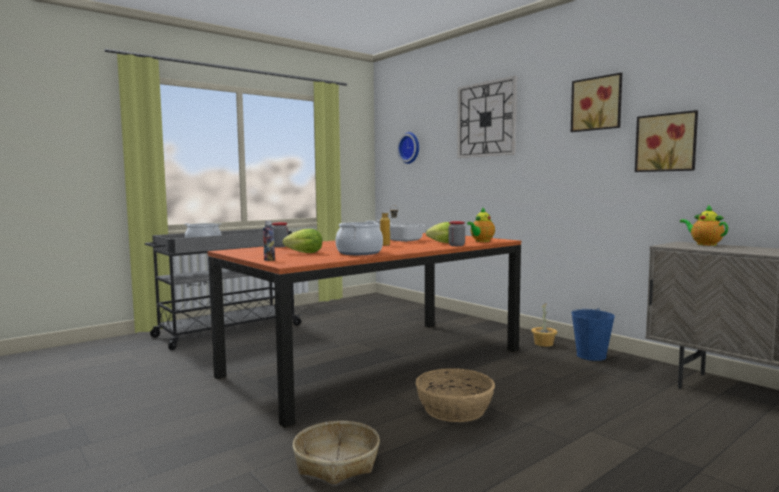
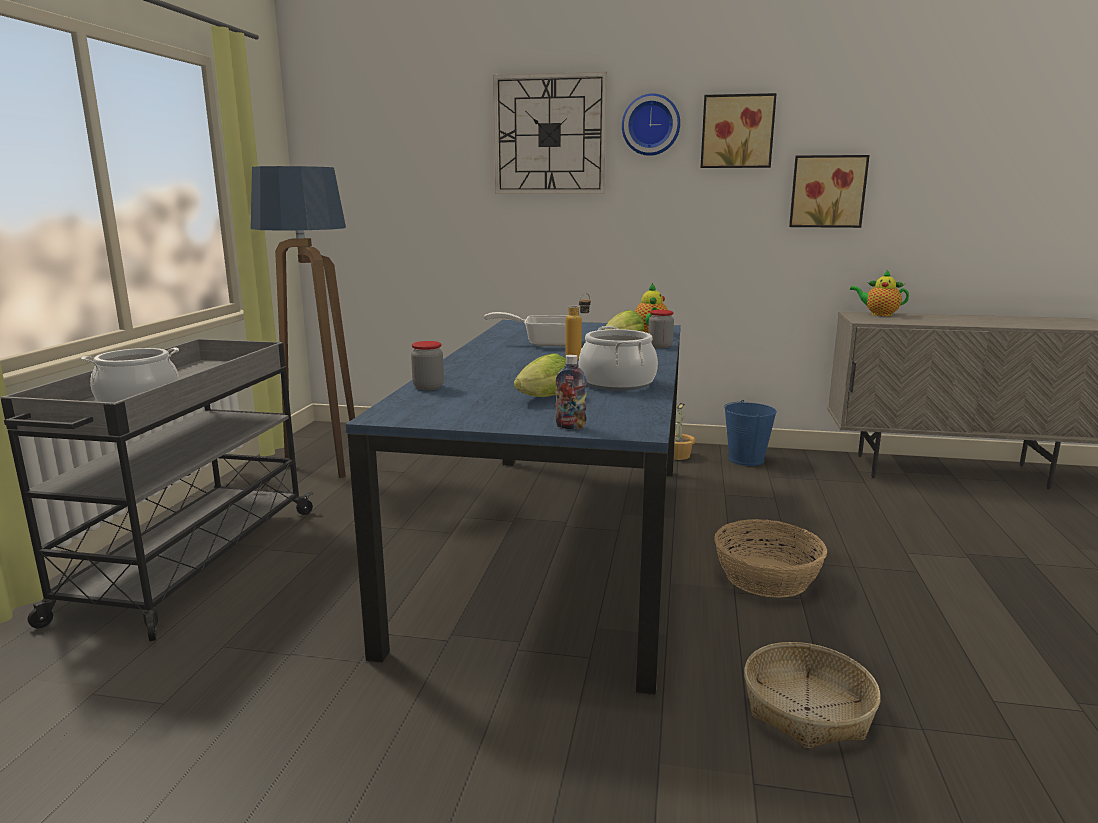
camera: 40 degrees left, 10 degrees up
(340, 310) = (321, 467): none -> floor lamp
(377, 362) = (557, 542): orange dining table -> blue dining table
(410, 148) = (385, 170): wall clock -> wall clock (651, 125)

